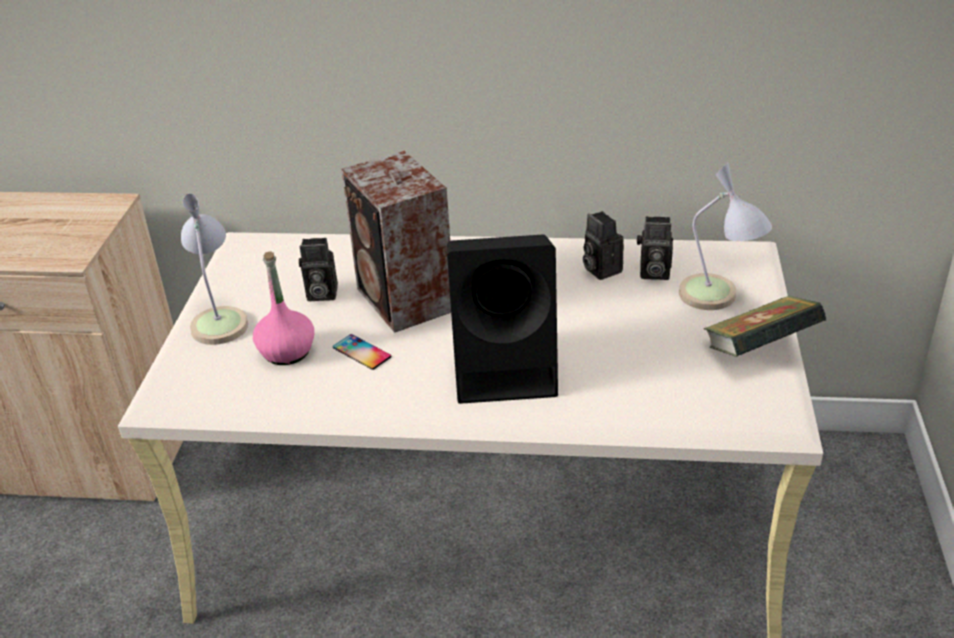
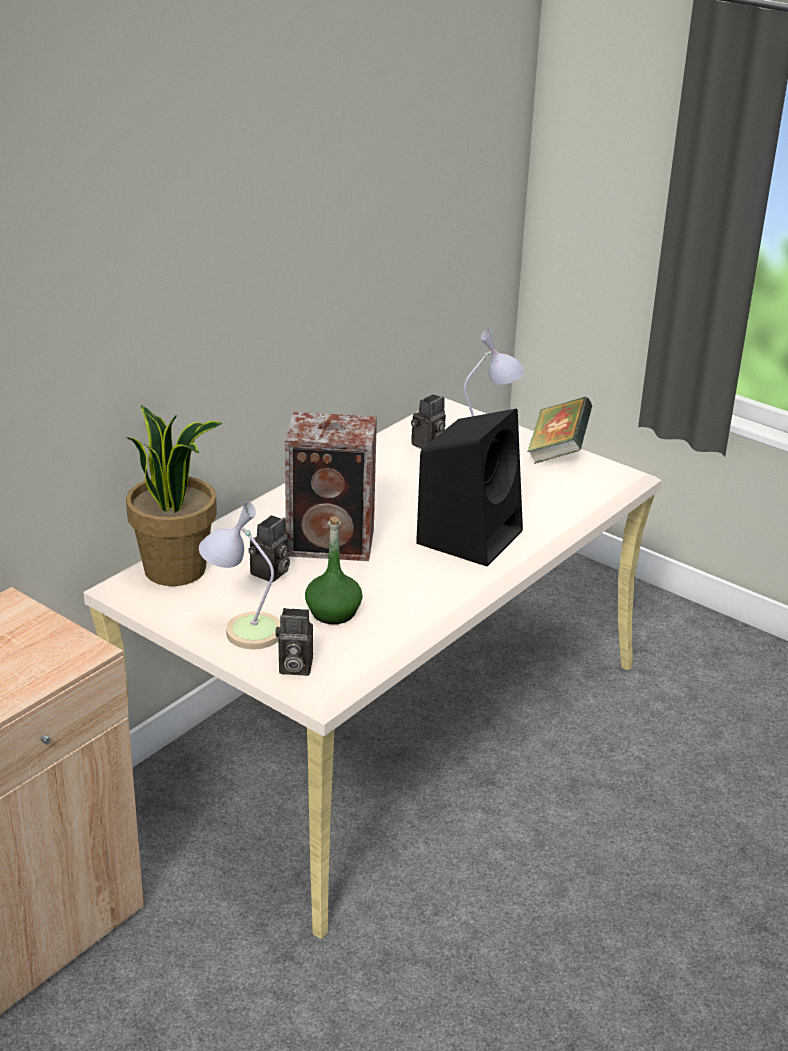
camera: 60 degrees left, 5 degrees down
(284, 251) = (176, 569): none -> potted plant
(287, 352) = (333, 612): pink bottle -> green bottle
(361, 352) = (376, 582): phone -> none
(600, 269) = (397, 460): camera -> camera (293, 667)

